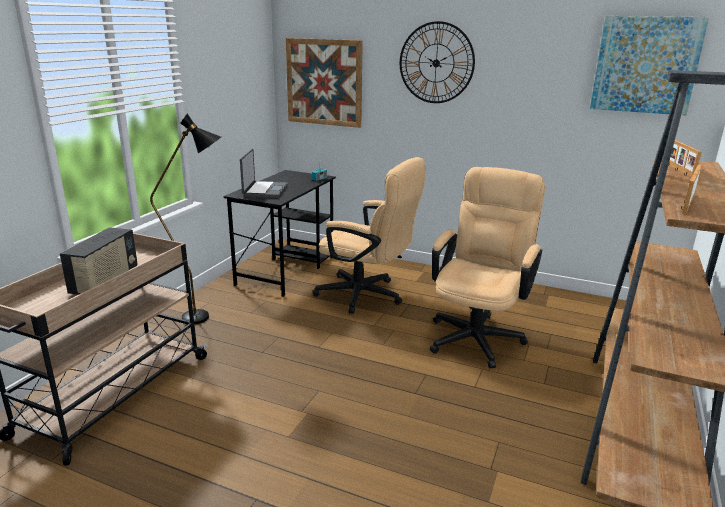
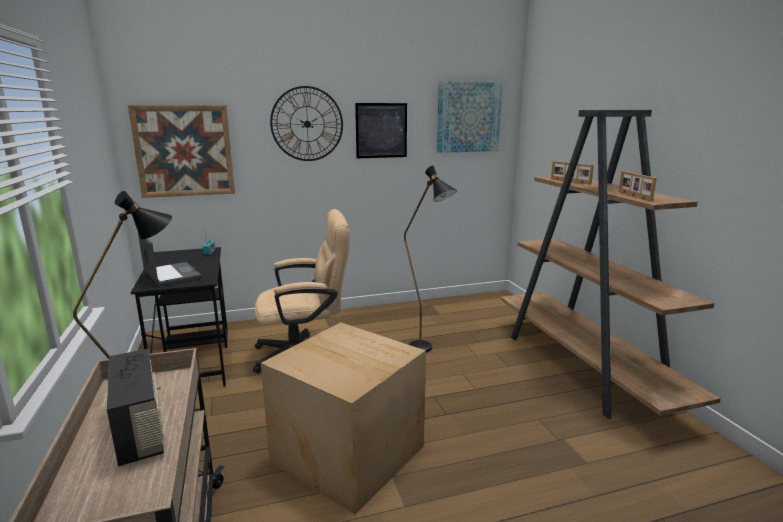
camera: 40 degrees left, 5 degrees down
(301, 380) = (348, 452): none -> cardboard box
(478, 334) = (427, 350): beige office chair -> black floor lamp
(519, 75) = (381, 130): none -> picture

